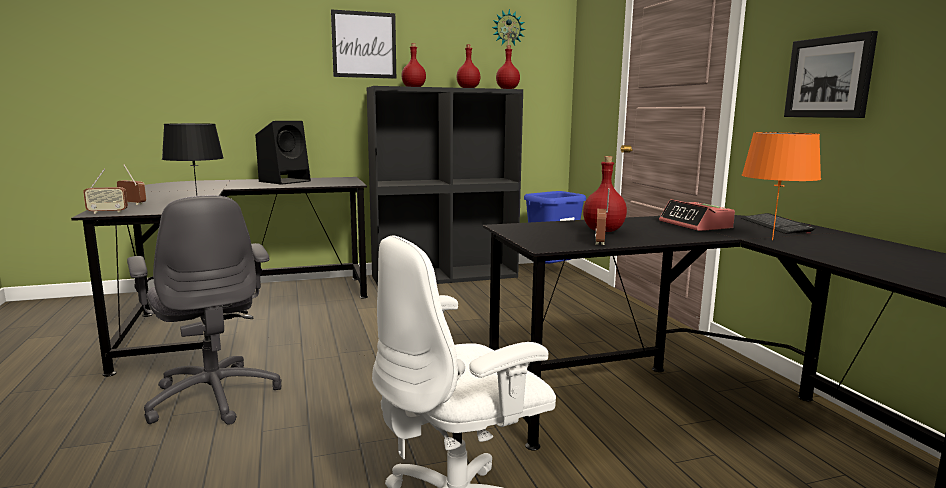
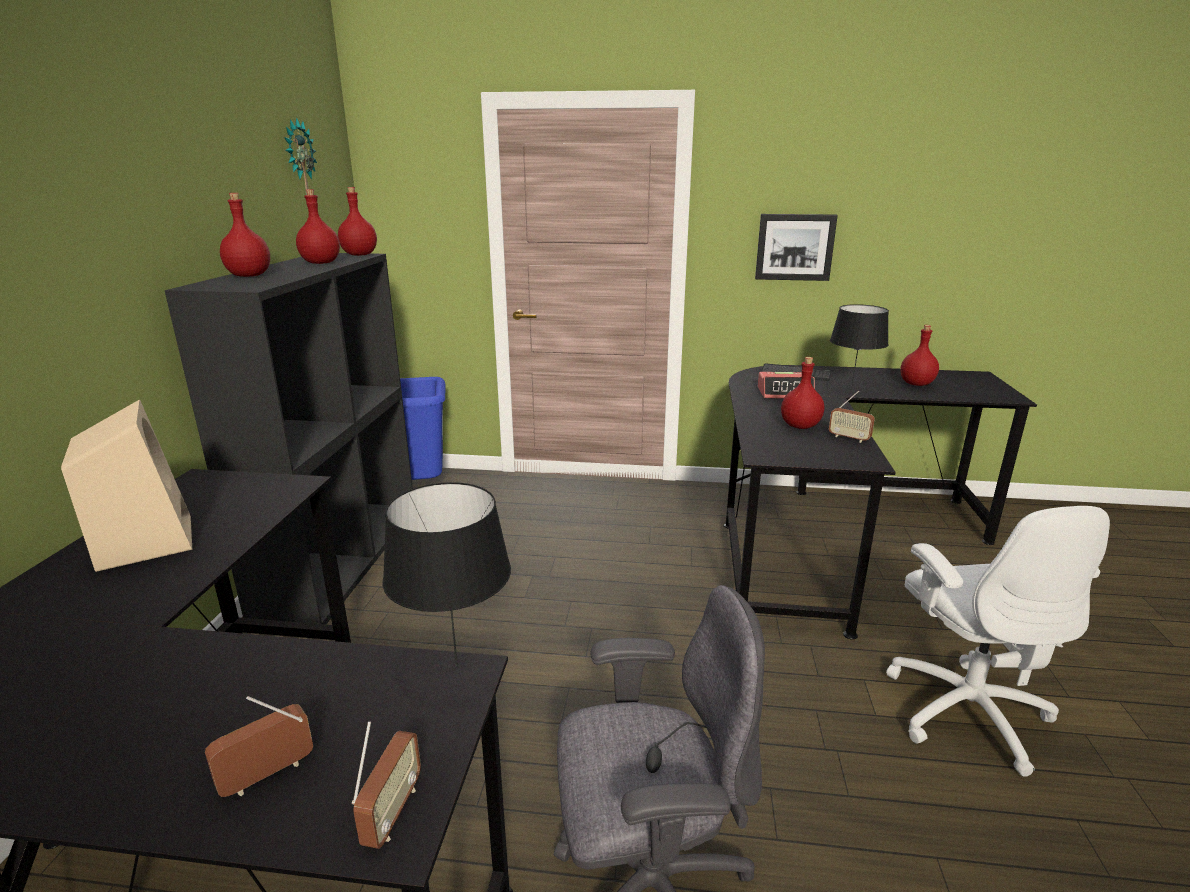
camera: 65 degrees left, 10 degrees up
(285, 181) = (145, 540): black speaker -> beige speaker
(364, 45) = (131, 199): picture -> none
(771, 239) = (850, 390): orange table lamp -> black table lamp
(886, 258) = (916, 384): none -> red bottle

